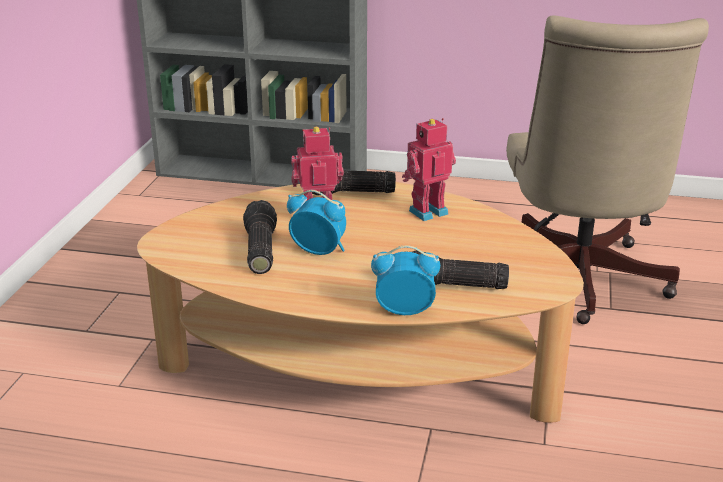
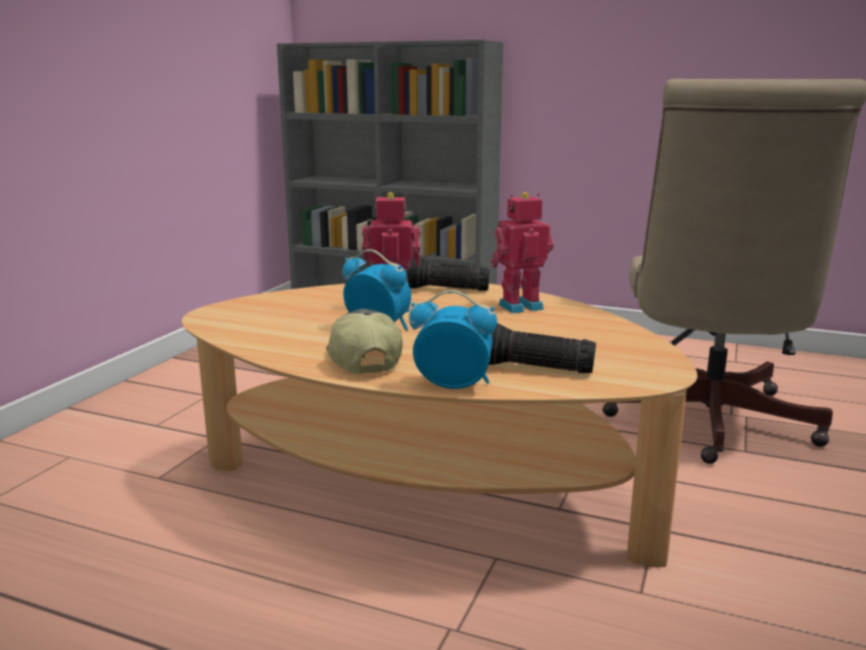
camera: 10 degrees right, 10 degrees down
(259, 250) = (312, 325): flashlight -> none
(321, 290) = (362, 360): none -> cap

